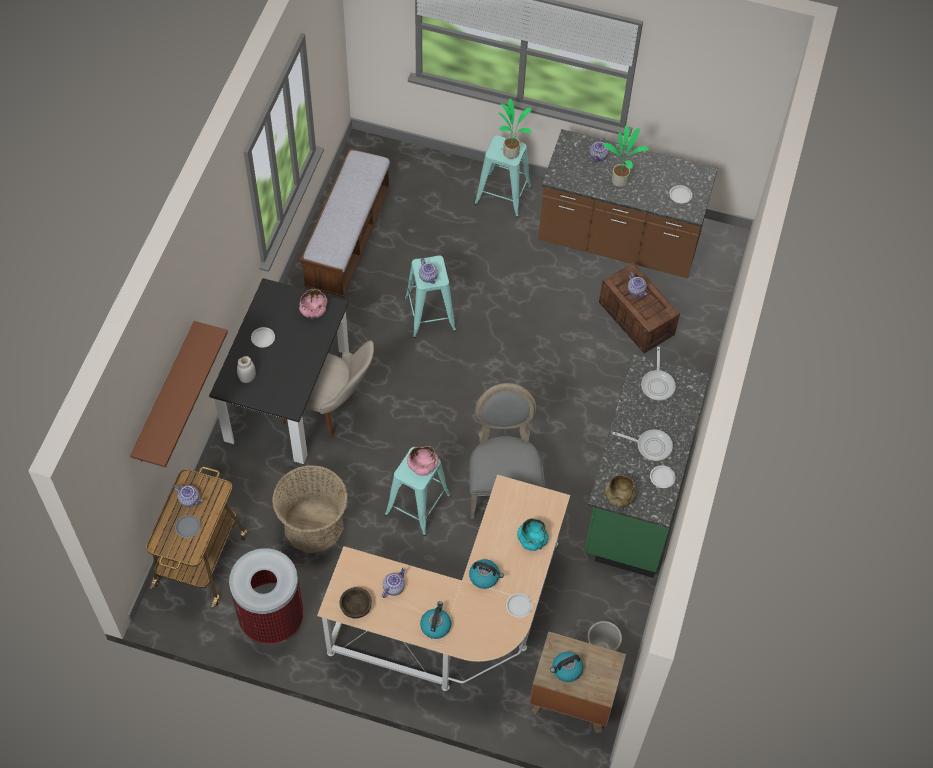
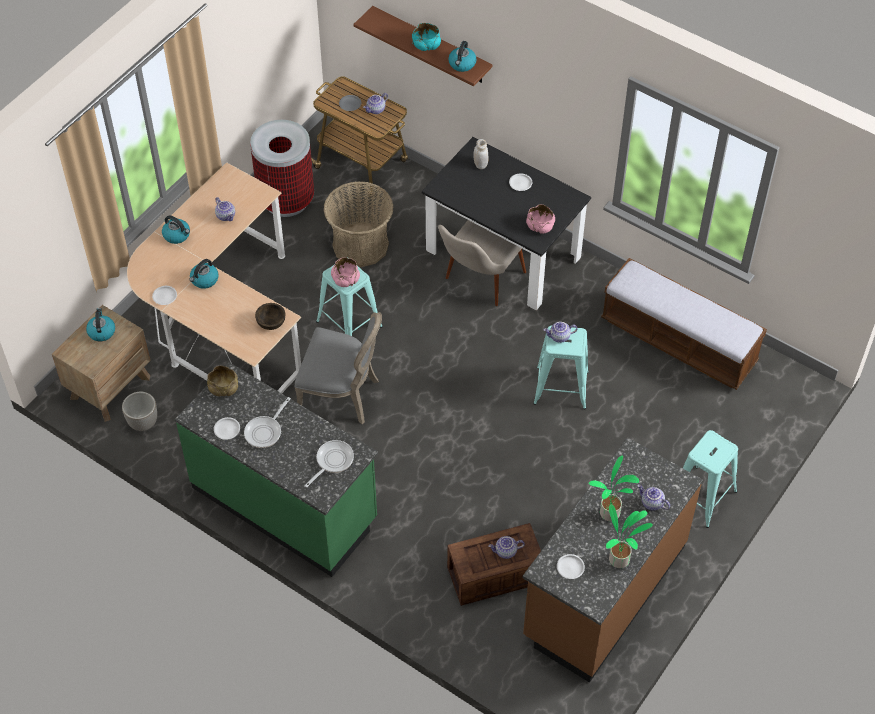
camera: 110 degrees right, 5 degrees down
(202, 346) = (462, 64): none -> kettle
(356, 607) = (220, 187): brown bowl -> brown bowl (271, 323)
(511, 152) = (708, 455): potted plant -> potted plant (620, 560)
(532, 539) = (223, 324): turquoise bowl -> turquoise bowl (426, 45)
(658, 384) = (332, 461): frying pan -> frying pan turned 105 degrees clockwise

